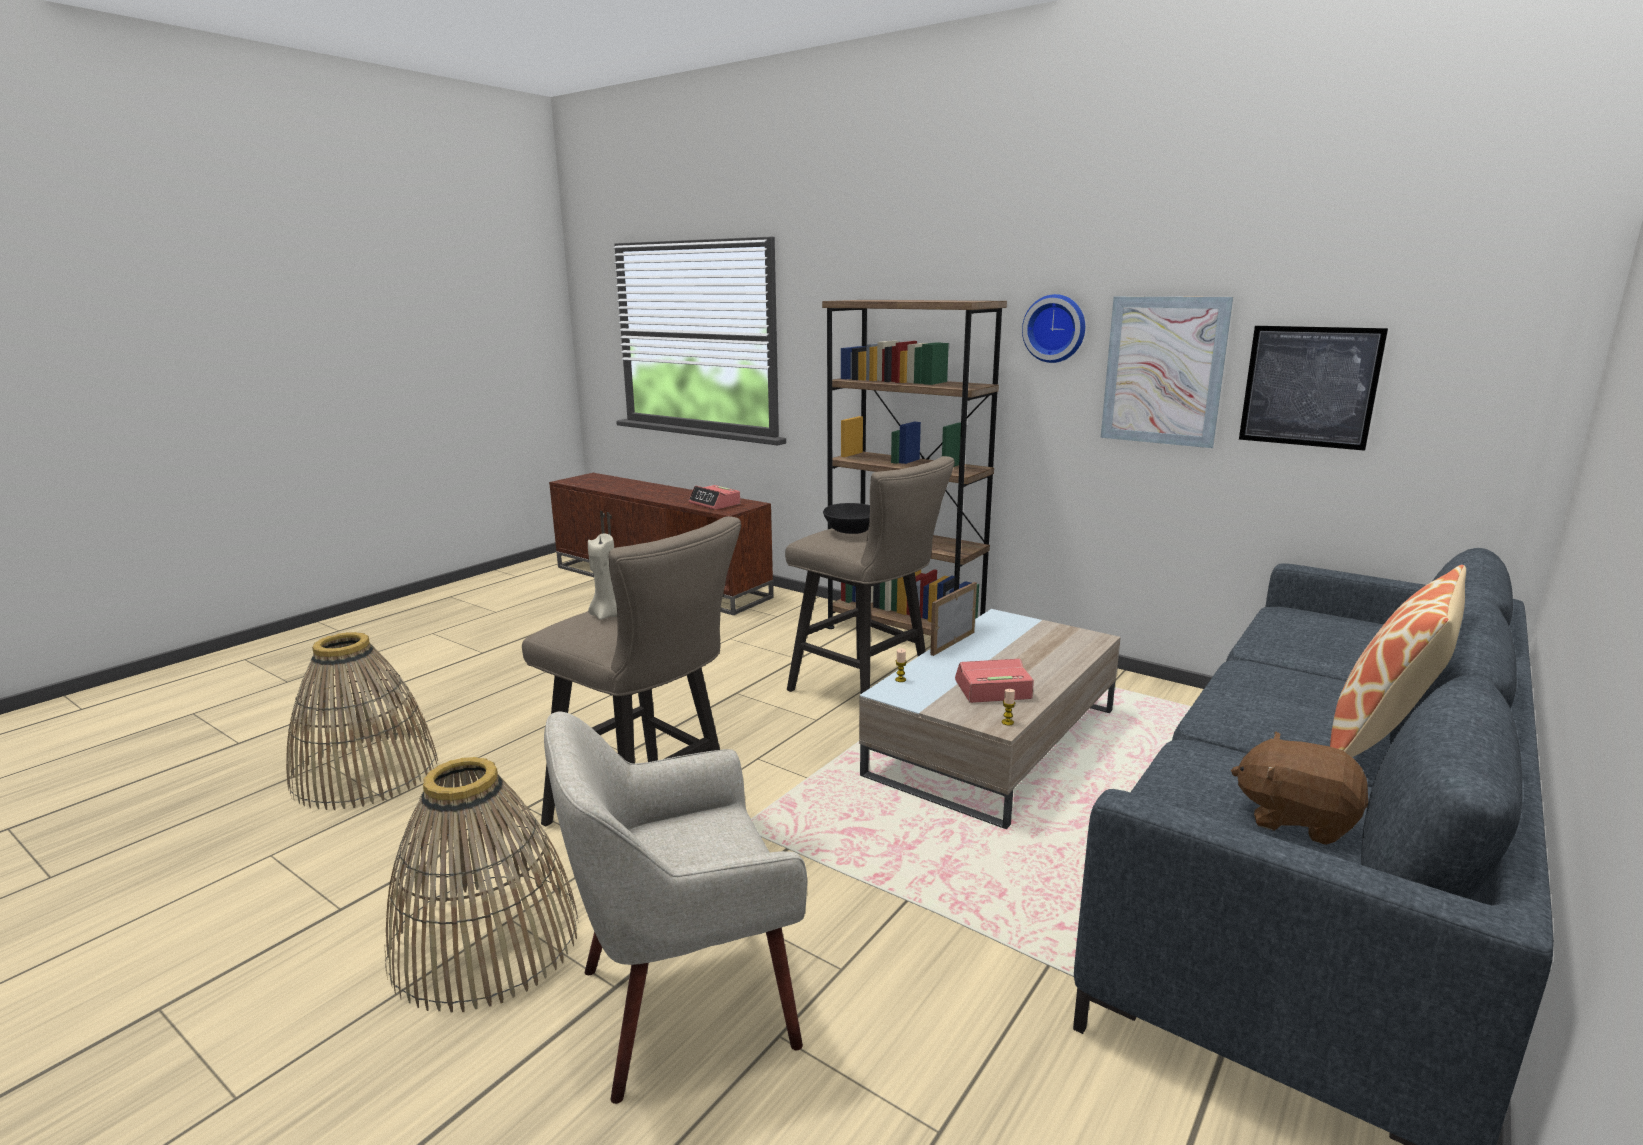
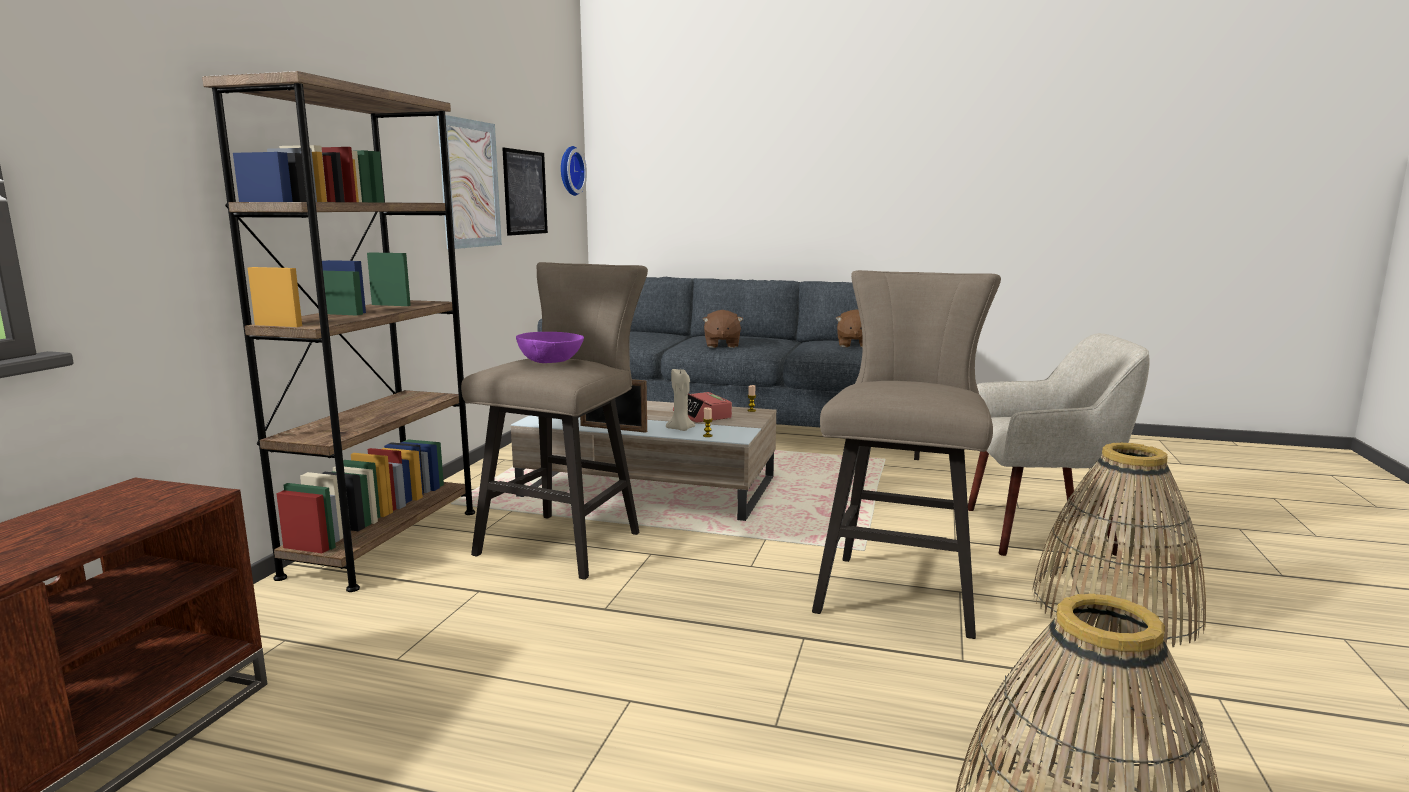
camera: 110 degrees left, 5 degrees down
(605, 615) = (918, 388): beige candle -> beige candle (681, 429)
(683, 1004) = (1041, 531): beige armchair -> beige armchair turned 45 degrees counterclockwise
(715, 504) = (104, 516): alarm clock -> none
(851, 531) = (551, 361): black bowl -> purple bowl
(1055, 328) = (404, 142): wall clock -> wall clock (569, 171)
(1267, 692) = (721, 345): none -> brown plush toy
(1381, 740) = (760, 337): pillow -> none

